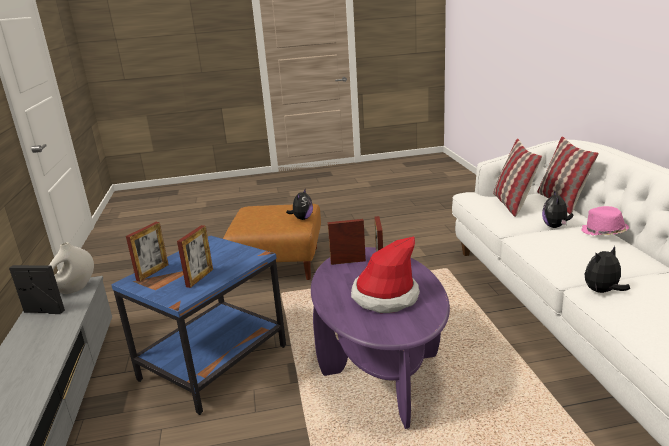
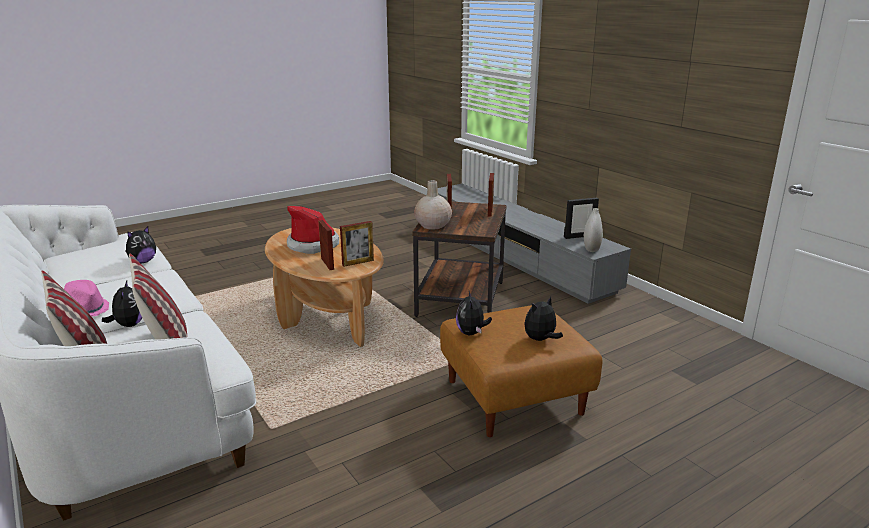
camera: 155 degrees right, 0 degrees up
(213, 362) = (461, 299): blue side table -> brown side table
(246, 257) = (432, 226): none -> beige vase
(266, 211) = (540, 340): none -> plush toy
(380, 366) = (327, 317): purple coffee table -> brown coffee table

